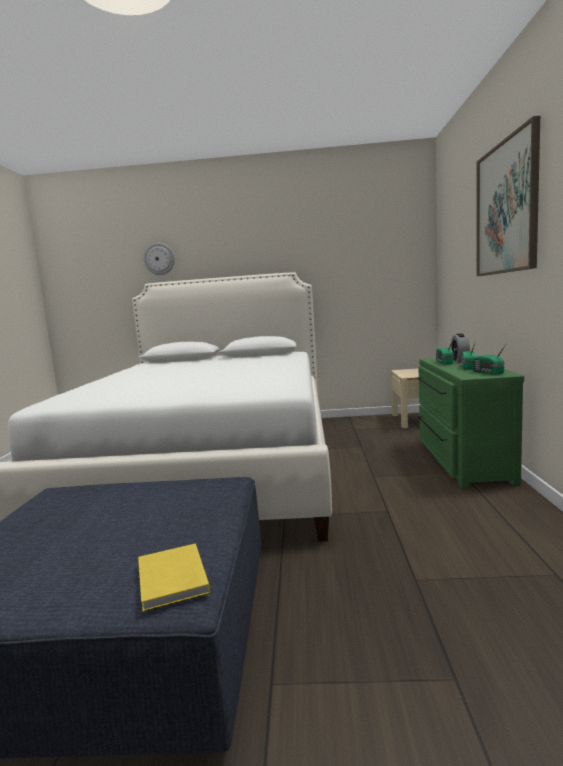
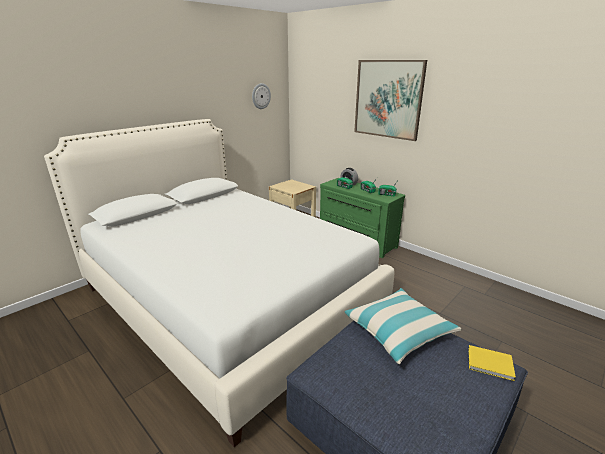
camera: 50 degrees left, 15 degrees up
(159, 259) = (65, 105): wall clock -> wall clock (261, 96)
(182, 502) = (398, 331): none -> pillow

